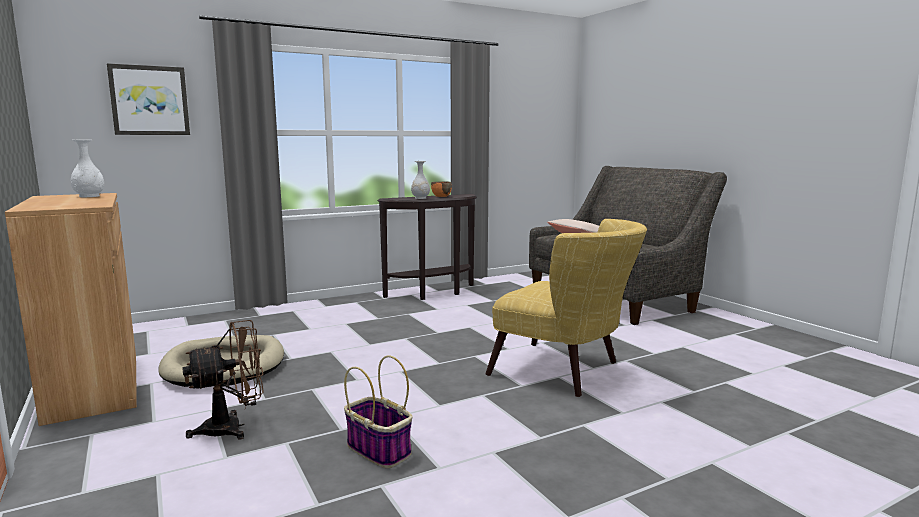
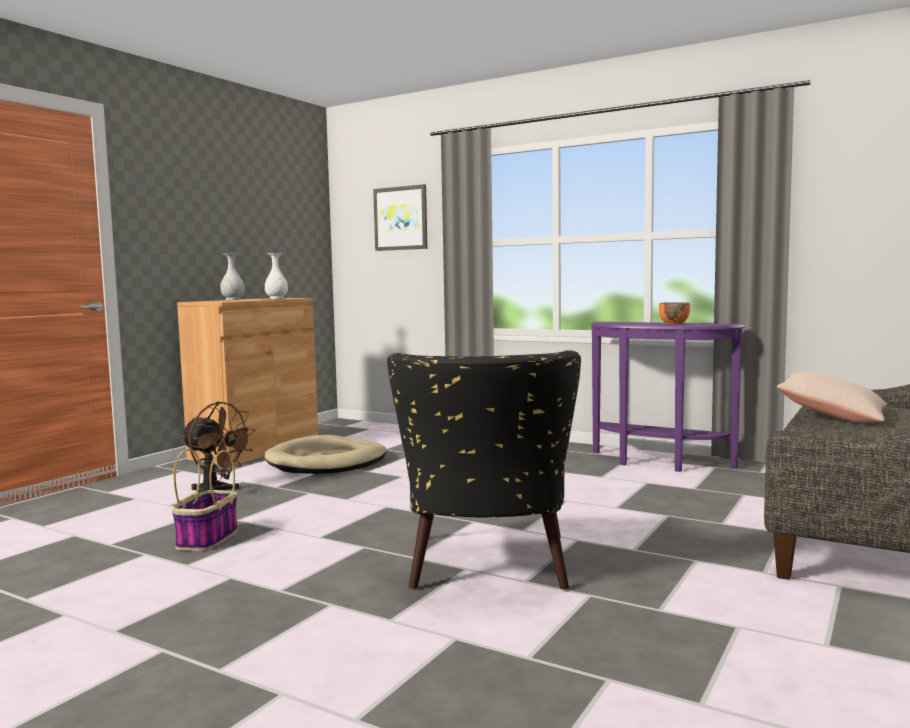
camera: 60 degrees right, 5 degrees down
(420, 198) = (631, 323): white vase -> white vase (233, 299)
(435, 293) = (657, 463): brown console table -> purple console table
(566, 372) = (487, 570): yellow armchair -> black armchair

